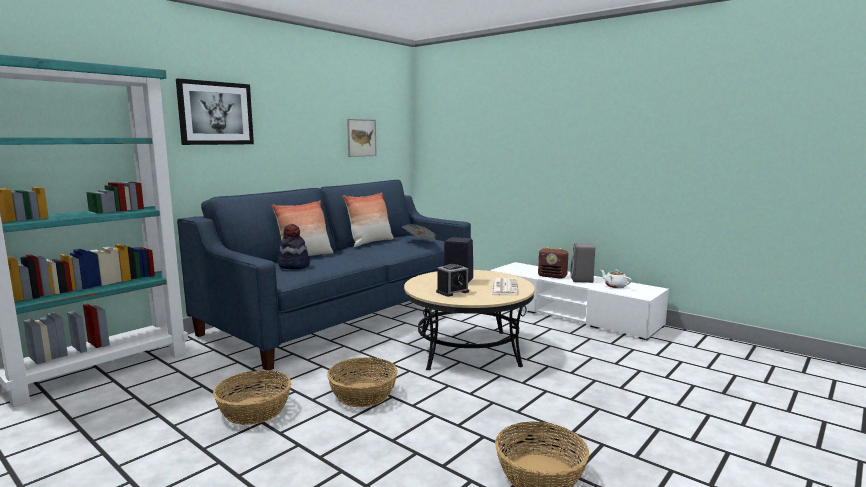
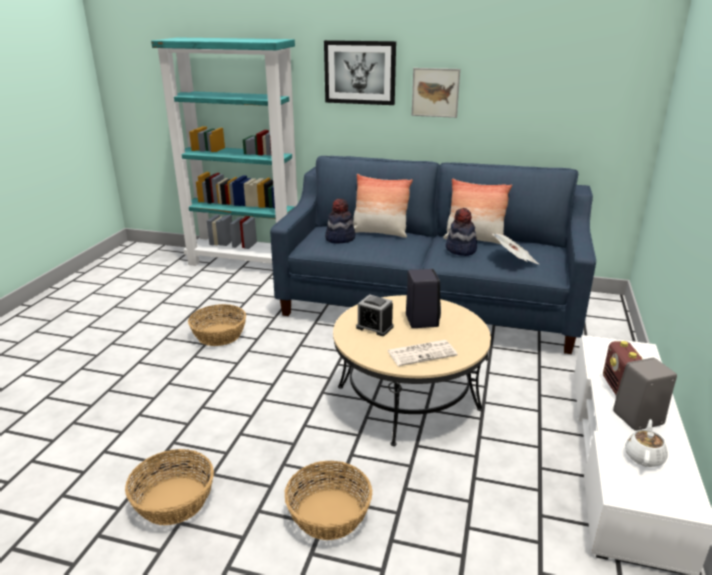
camera: 65 degrees right, 15 degrees up
(361, 137) = (552, 104): picture -> picture (435, 92)
(363, 394) = (269, 369): basket -> basket (329, 514)
(384, 246) = (460, 250): none -> hat

